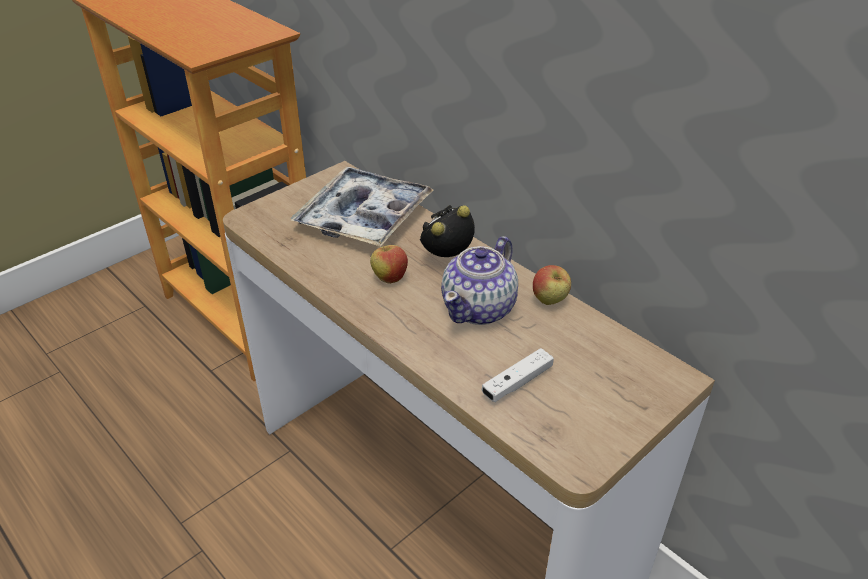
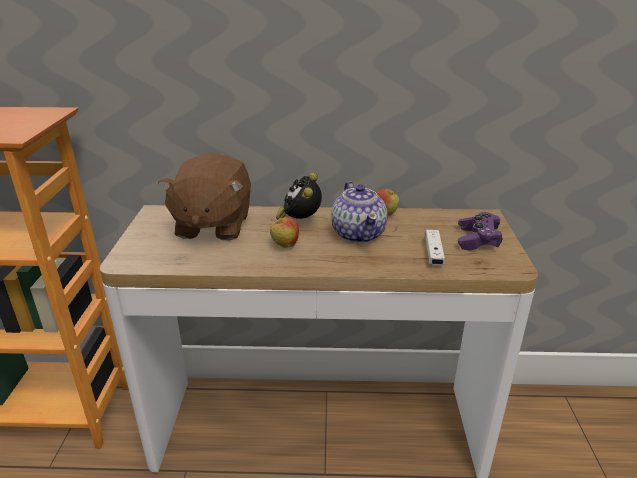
camera: 45 degrees left, 10 degrees down
(364, 217) = (212, 225): tray -> brown plush toy
(600, 400) = (477, 240): none -> purple game controller

